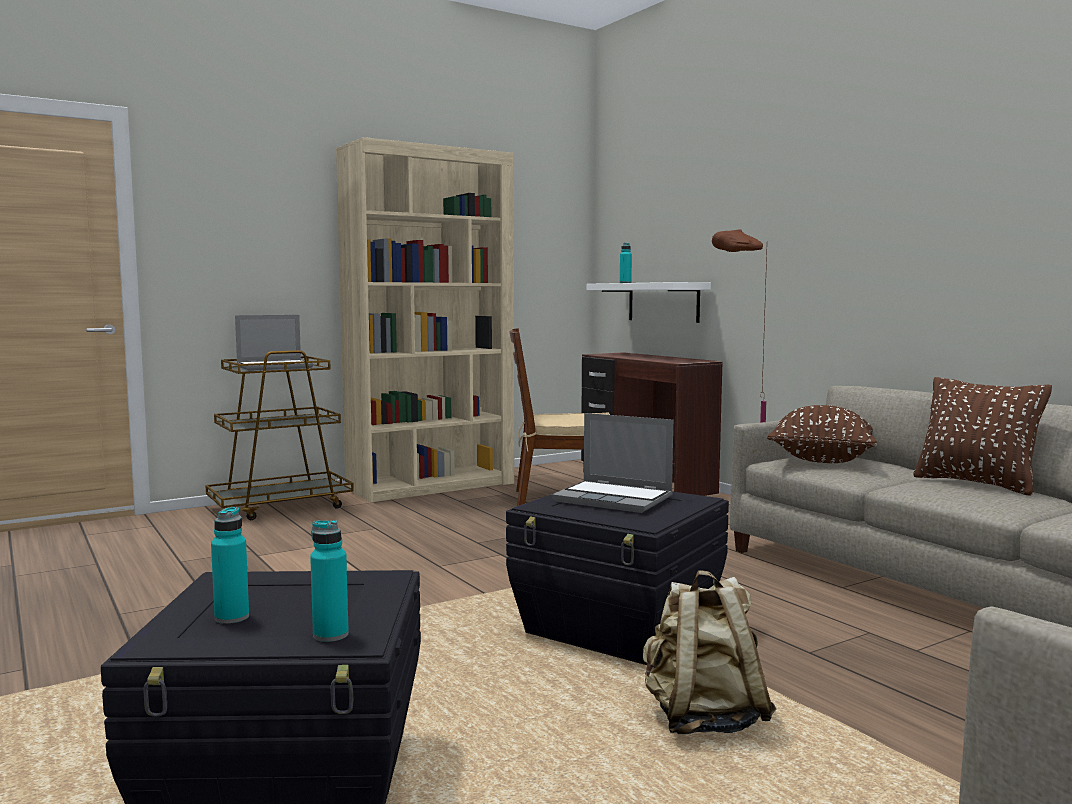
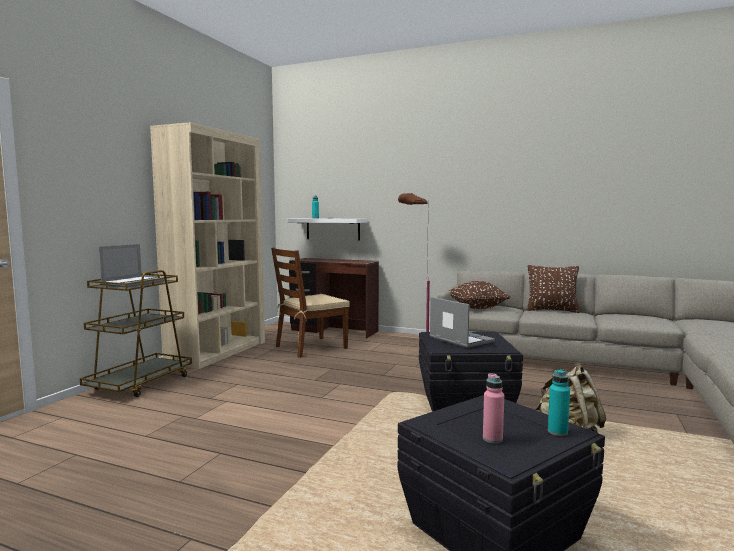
camera: 35 degrees left, 0 degrees up
(232, 617) = (492, 439): turquoise bottle -> pink bottle
(615, 499) = (460, 340): laptop -> laptop turned 120 degrees counterclockwise

